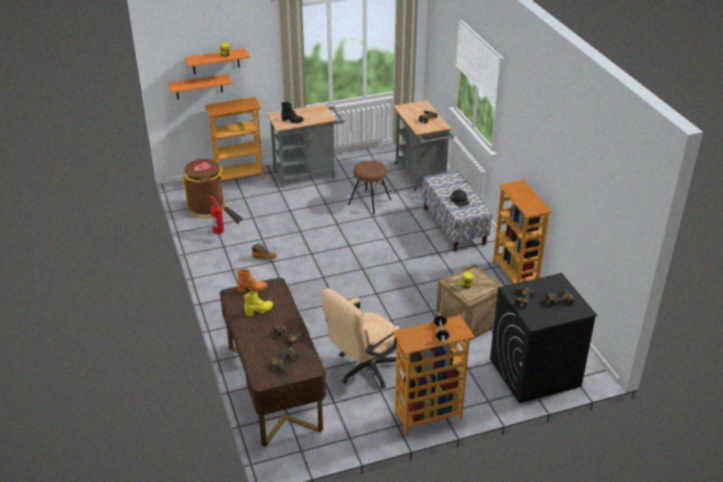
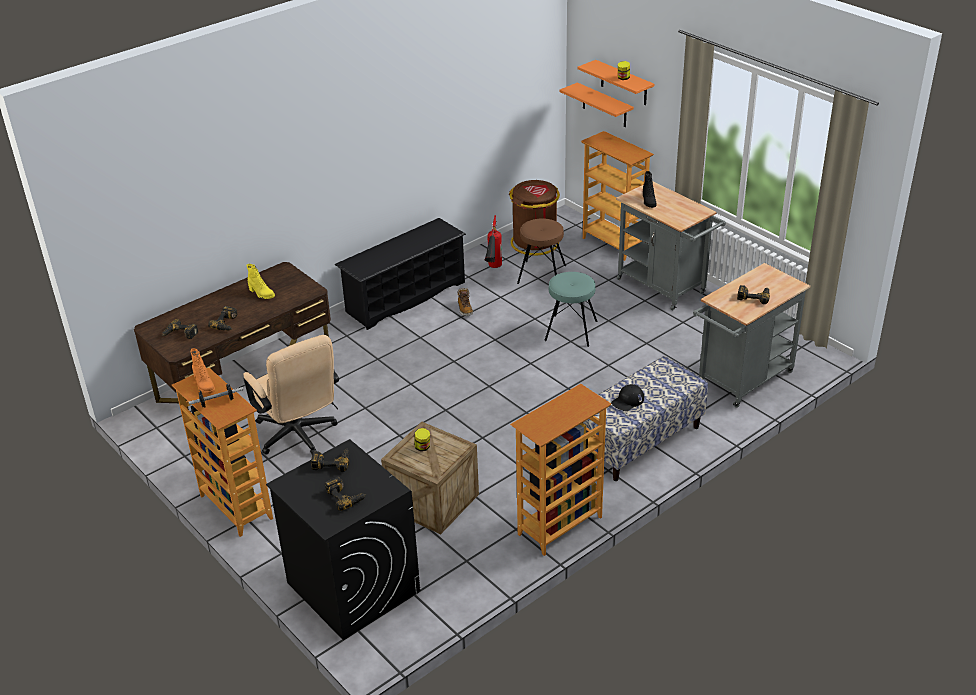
camera: 70 degrees right, 0 degrees up
(224, 281) = (405, 297): none -> black shoe rack
(252, 289) = (296, 279): orange boot -> orange boot (204, 385)
(326, 220) = (571, 331): none -> turquoise stool
(363, 369) = (299, 437): beige office chair -> beige office chair turned 150 degrees counterclockwise
(369, 202) = (639, 354): brown stool -> brown stool (541, 274)

